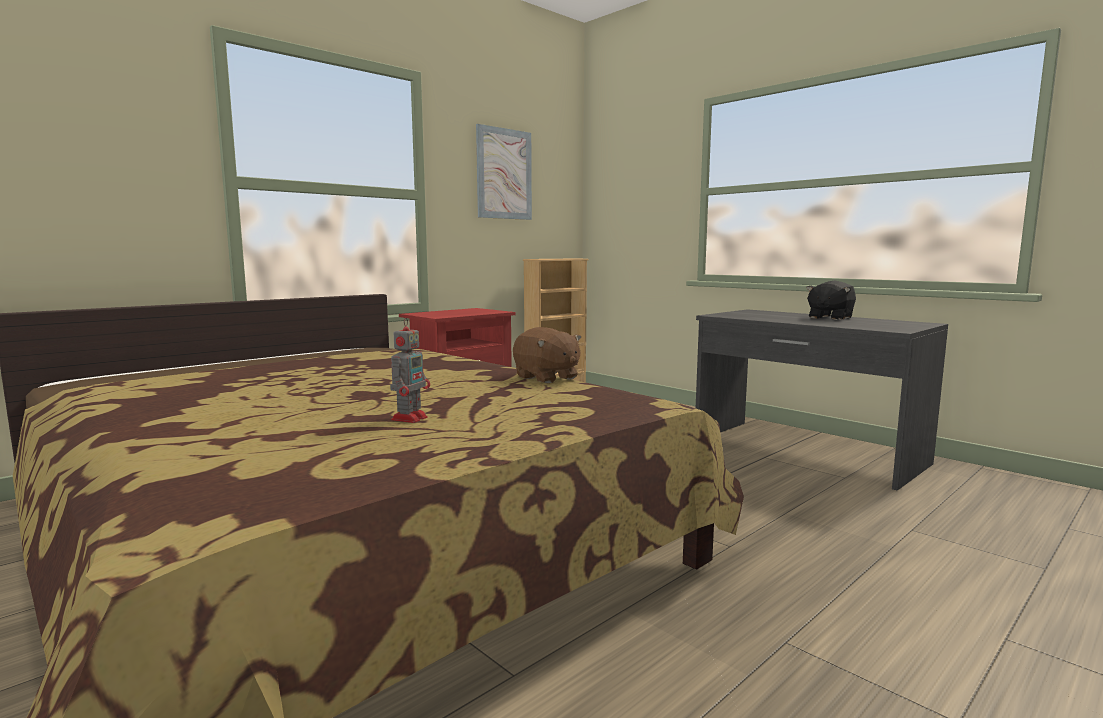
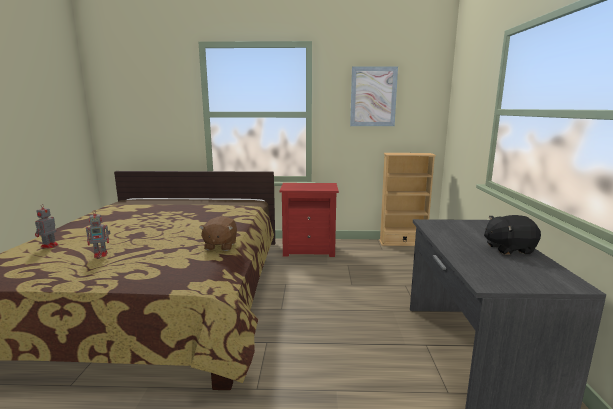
camera: 45 degrees right, 5 degrees up
(234, 439) = (49, 246): none -> toy robot

